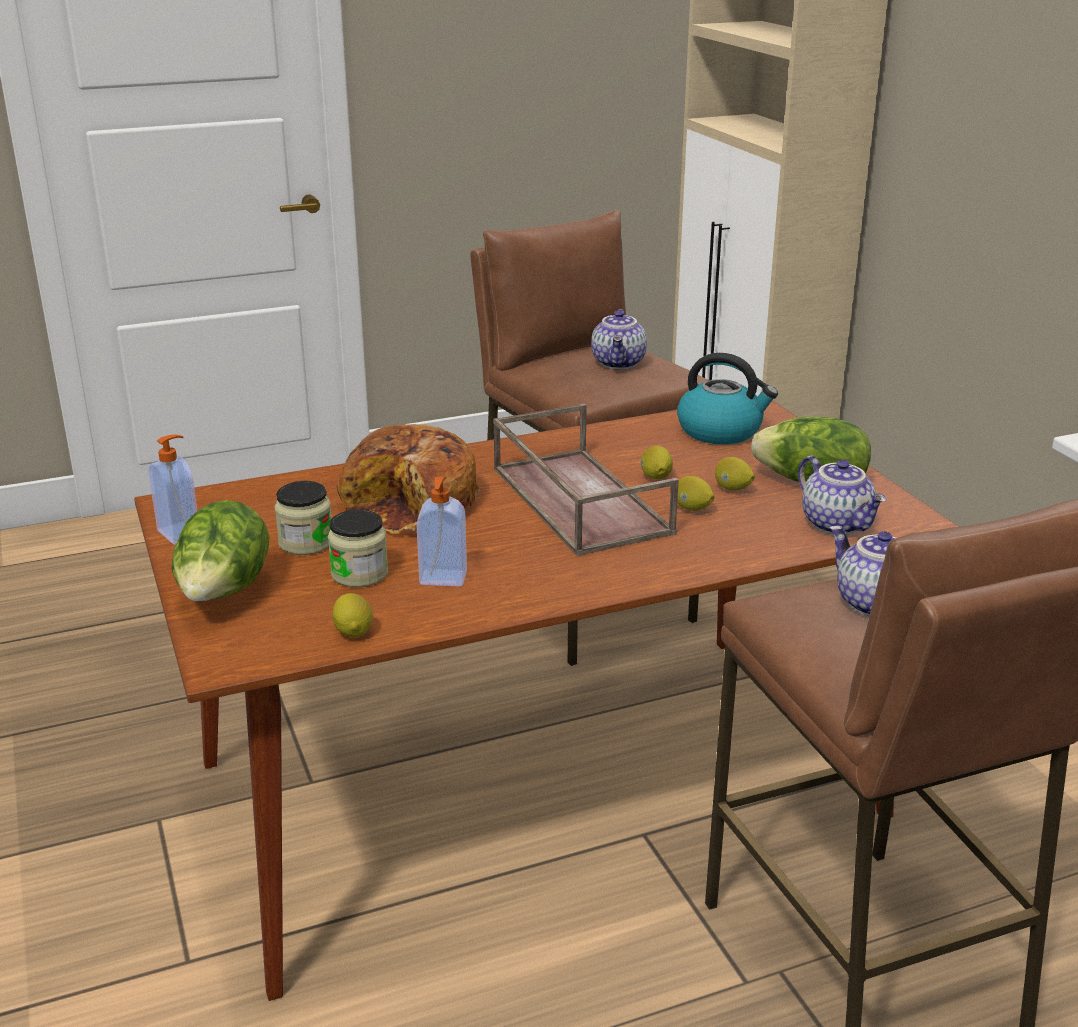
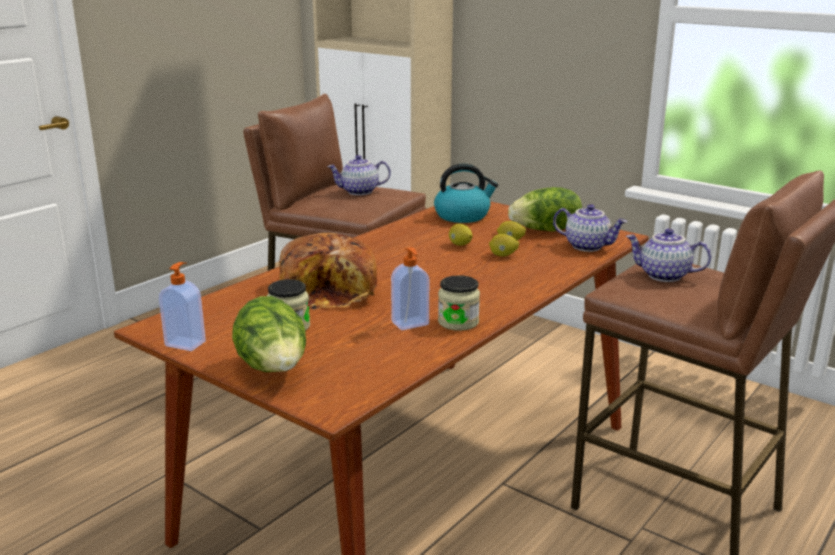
camera: 30 degrees left, 5 degrees down
(353, 631) = (395, 366): lemon -> none
(359, 574) = (352, 334): jar -> jar (458, 322)
(577, 500) = (431, 265): brown tray -> none
(619, 363) = (359, 192): teapot -> teapot turned 105 degrees clockwise

